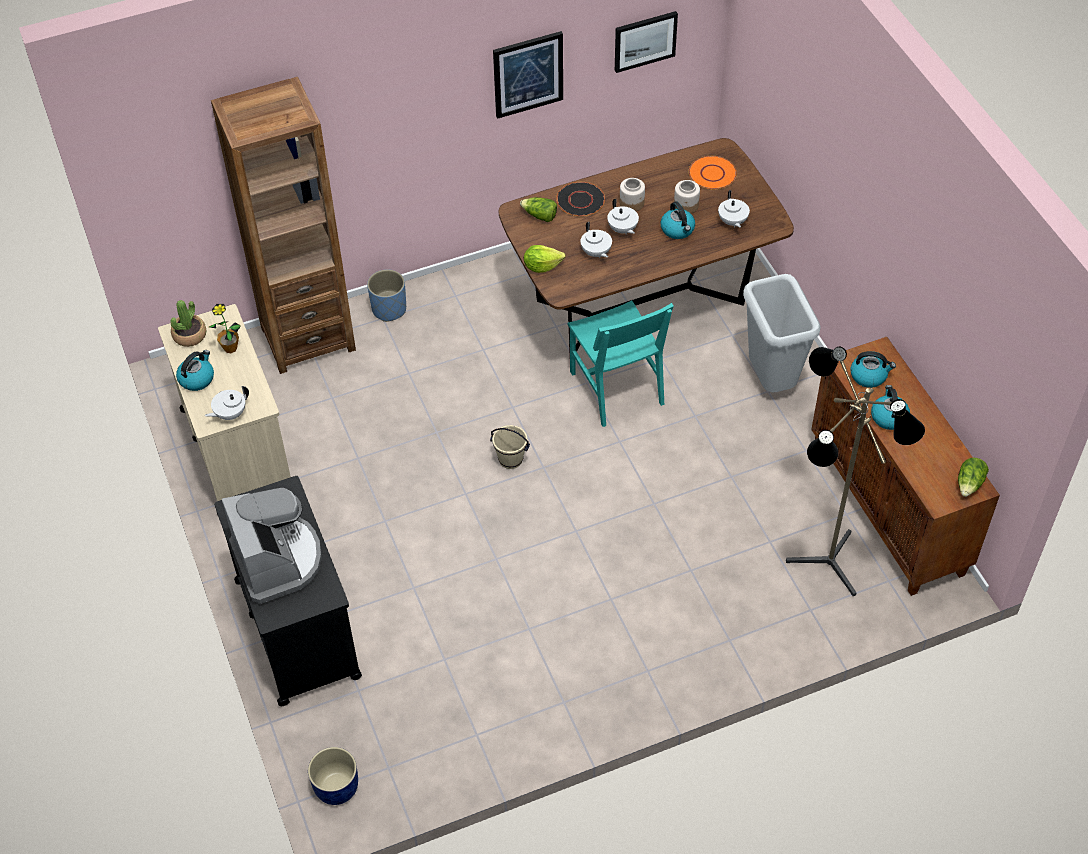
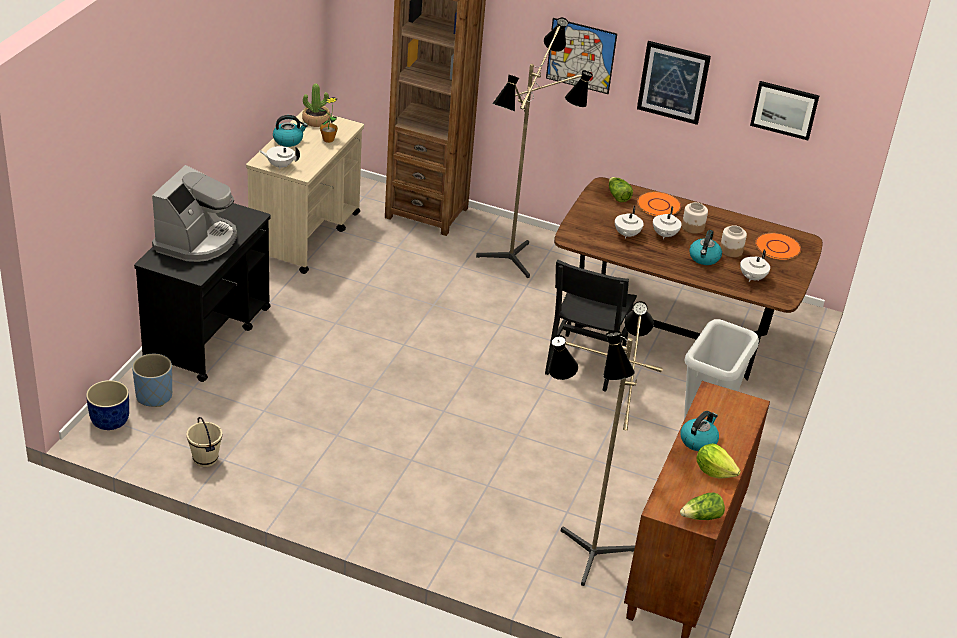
camera: 40 degrees right, 15 degrees down
(389, 309) = (497, 230): blue planter -> blue planter (154, 396)
(423, 100) = (581, 56): none -> picture
(445, 329) = (517, 261): none -> floor lamp
(510, 460) = (457, 348): beige bucket -> beige bucket (205, 459)
(542, 266) = (578, 219): lettuce -> lettuce (714, 471)
(581, 200) = (659, 205): black plate -> orange plate
(616, 388) = (585, 361): turquoise chair -> black chair
(869, 376) = (719, 411): kettle -> none

